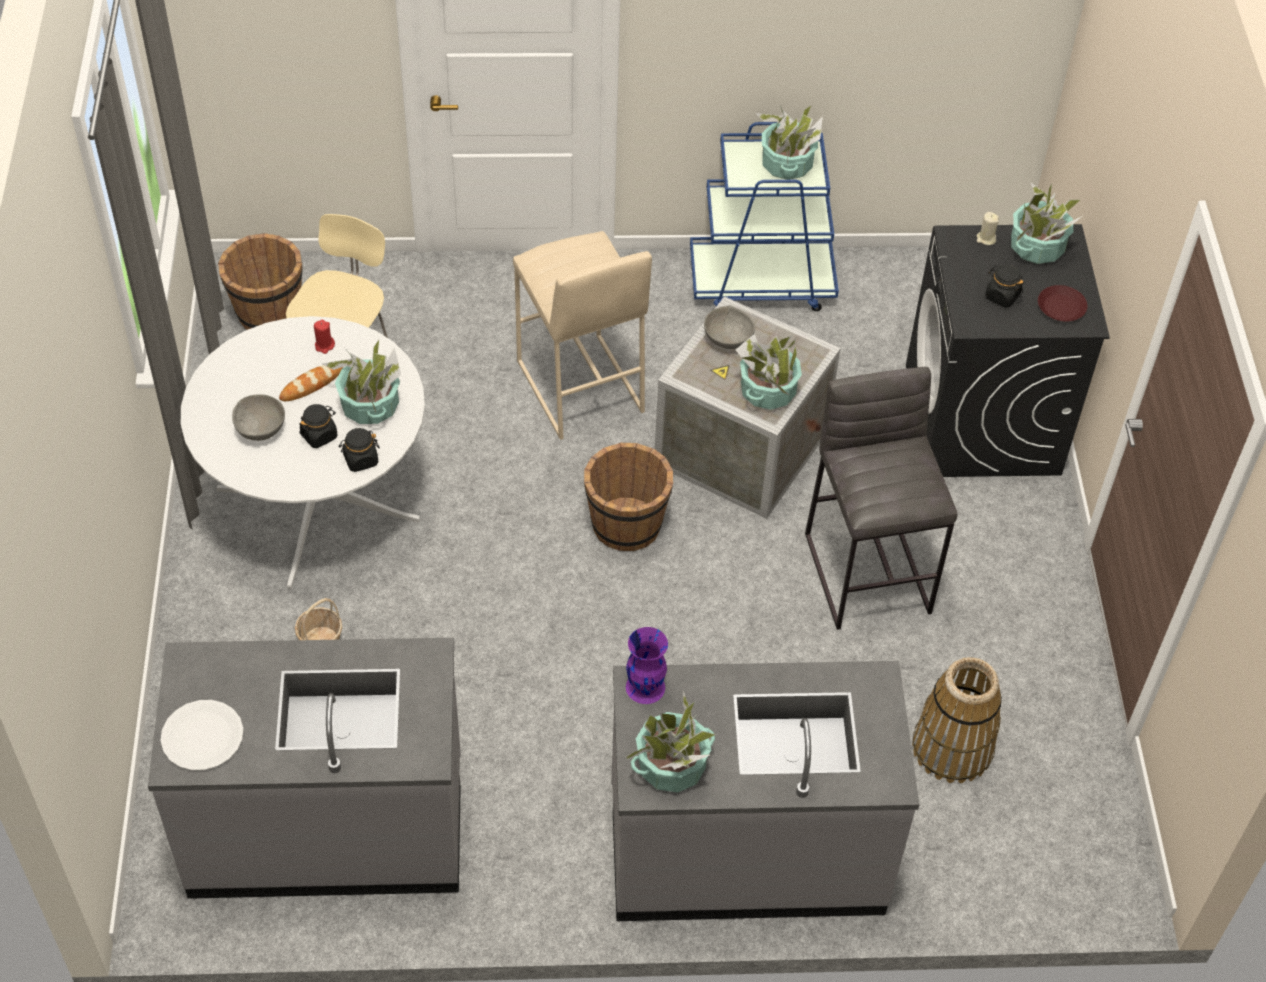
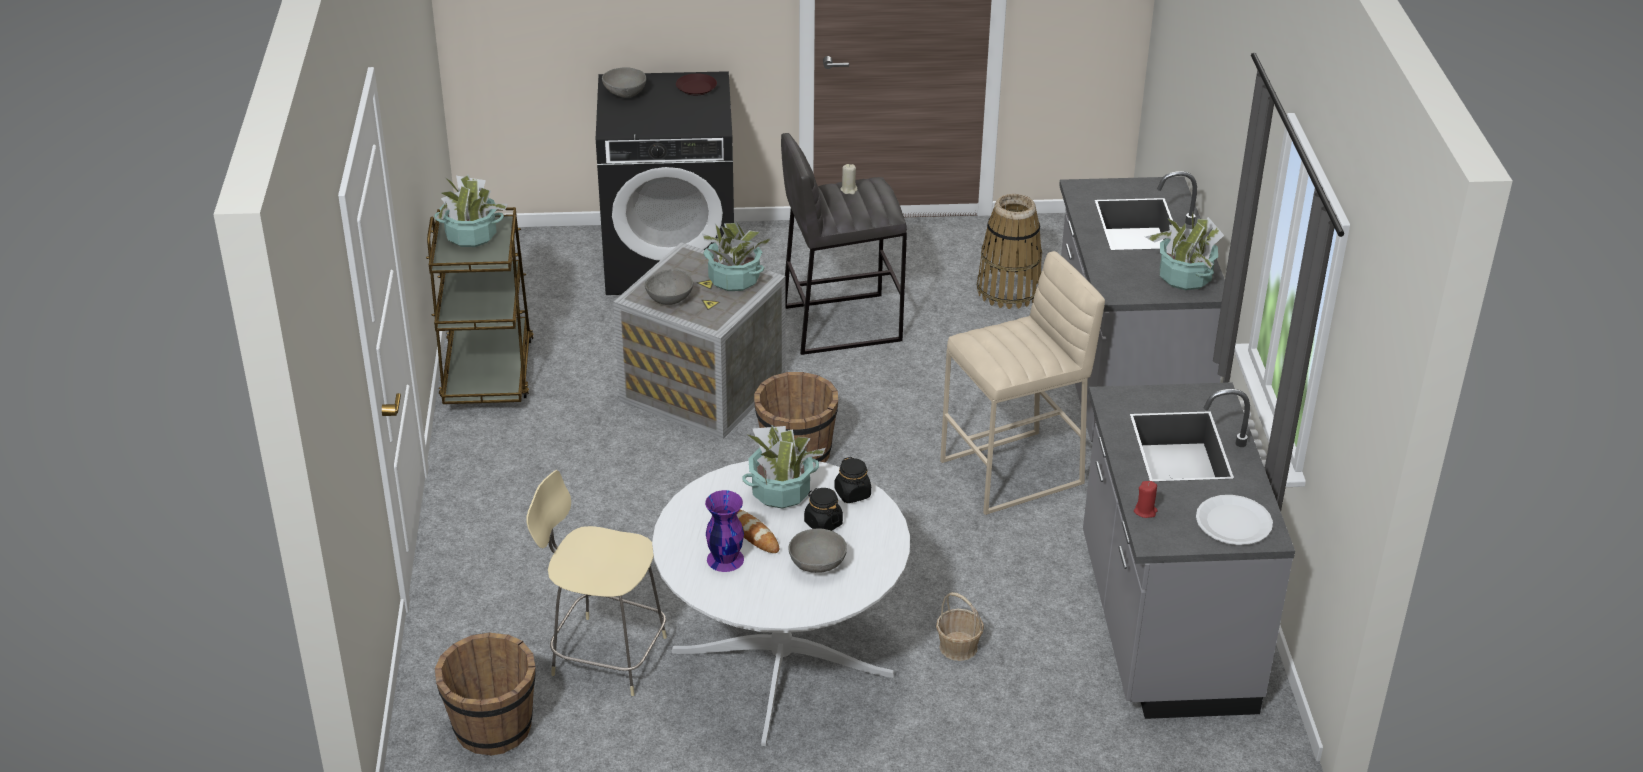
camera: 90 degrees left, 15 degrees down
(324, 346) = (697, 529): red candle -> red candle (1145, 511)
(579, 387) = (622, 487): beige stool -> beige stool (1013, 472)
(646, 686) = (1114, 289): purple vase -> purple vase (724, 559)
(762, 282) = (488, 372): blue cart -> brown cart
(986, 239) = (614, 115): beige candle -> beige candle (849, 190)
(1002, 296) = (683, 112): black jar -> none
(1037, 247) = (625, 94): potted plant -> grey bowl

